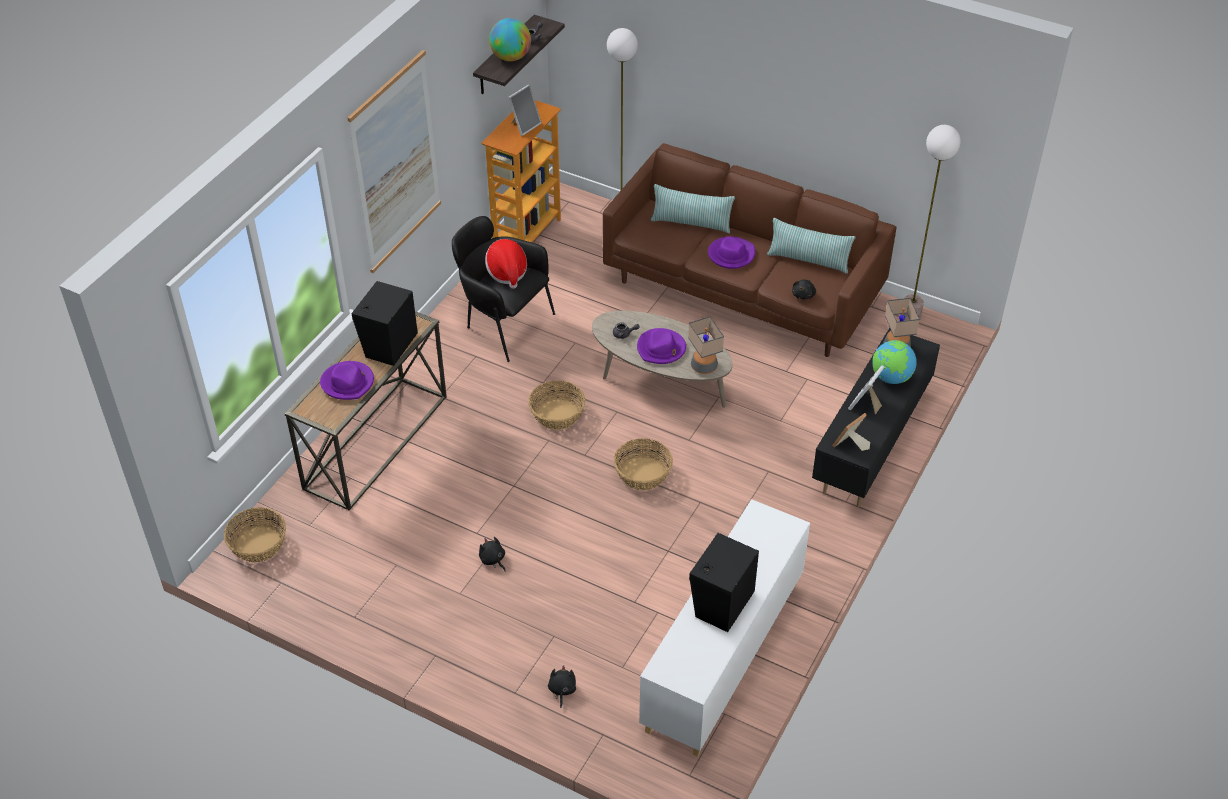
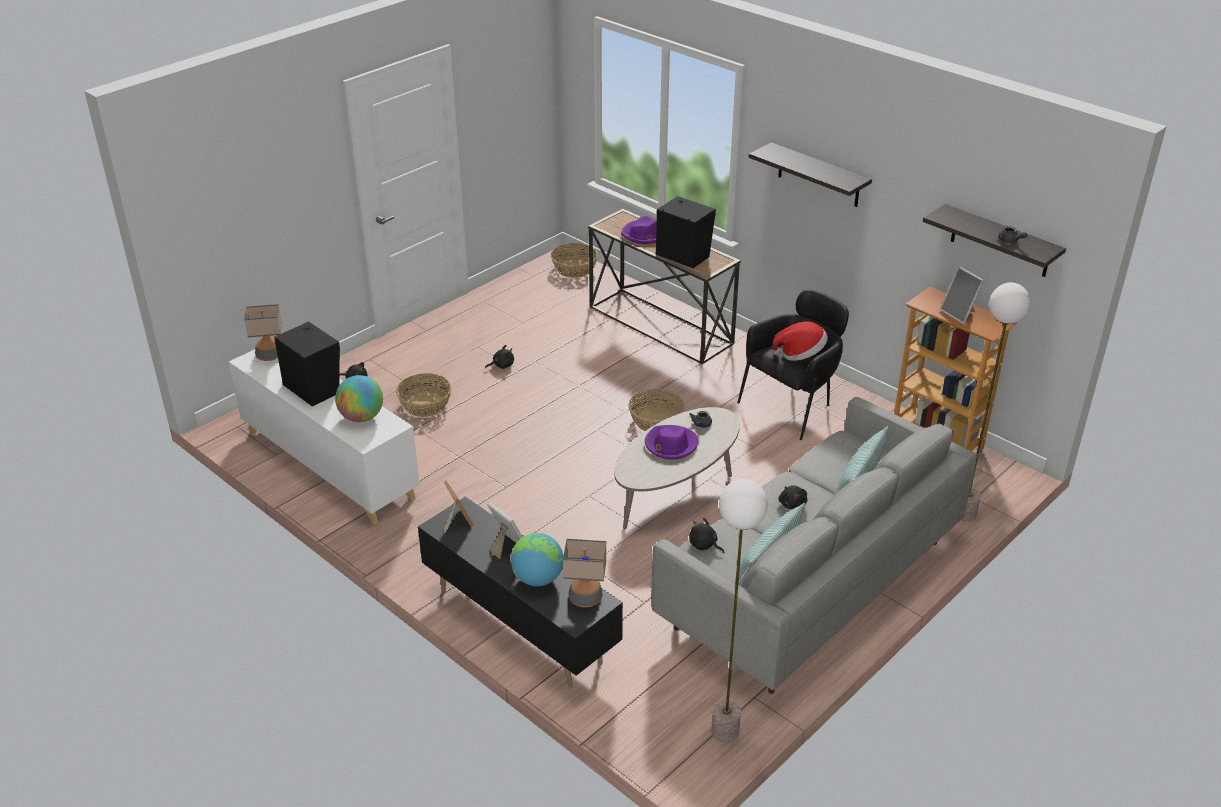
camera: 105 degrees right, 10 degrees down
(396, 163) = (818, 175): picture -> shelf
(511, 57) = (971, 225): globe -> globe (361, 417)
(642, 474) = (557, 458): basket -> basket (425, 404)
(704, 366) = (633, 467): table lamp -> table lamp (269, 355)
(731, 254) = (792, 504): purple hat -> black plush toy
(743, 291) = (808, 585): brown sofa -> grey sofa

